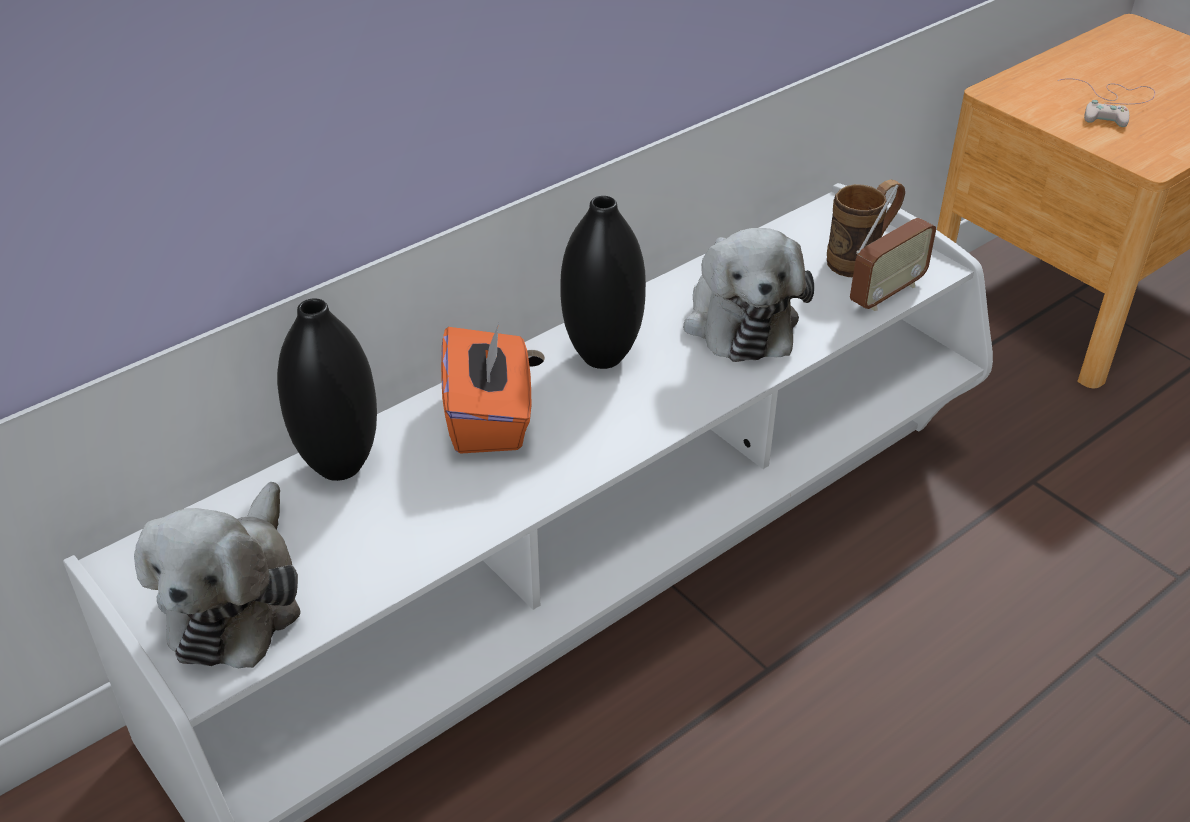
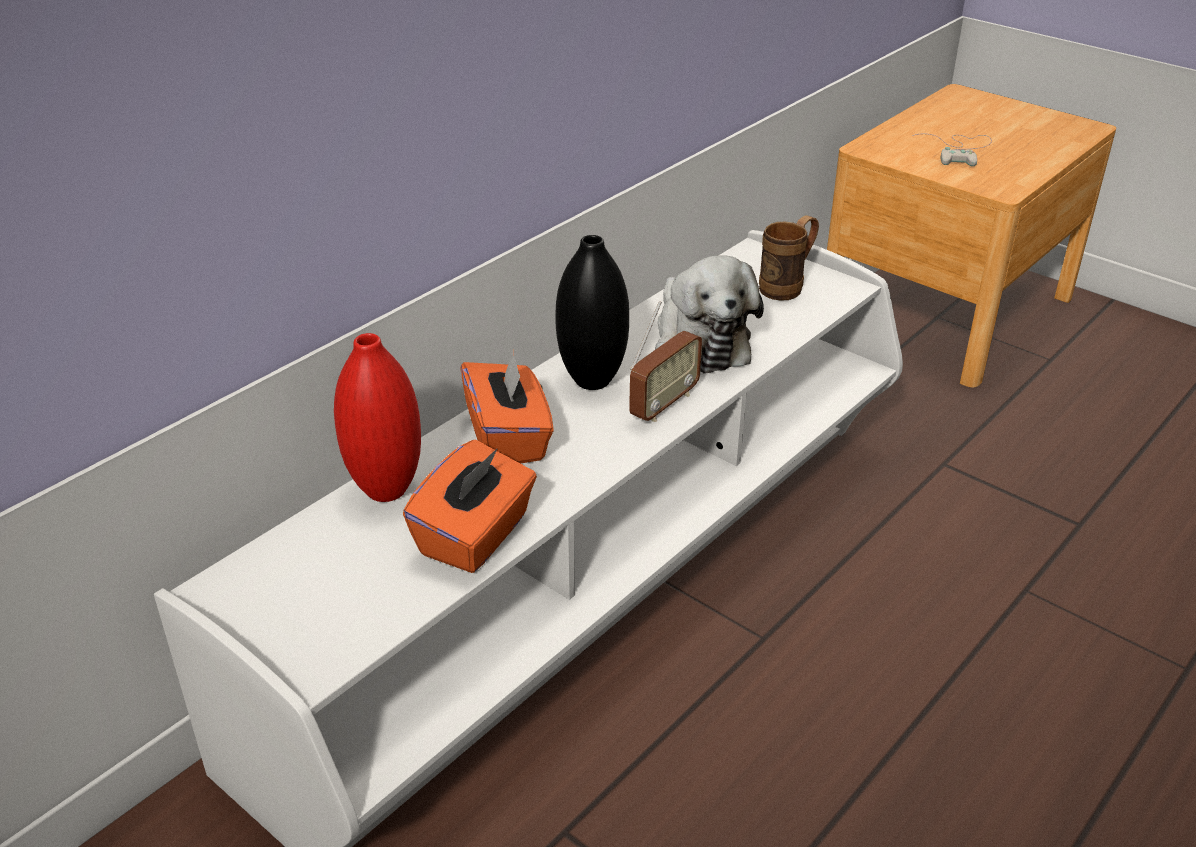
camera: 10 degrees left, 5 degrees down
(236, 599) = (323, 606): plush toy -> none
(340, 466) = (386, 490): black vase -> red vase
(421, 535) = (475, 536): none -> orange tissue box
(886, 294) = (815, 310): radio -> radio (663, 404)

